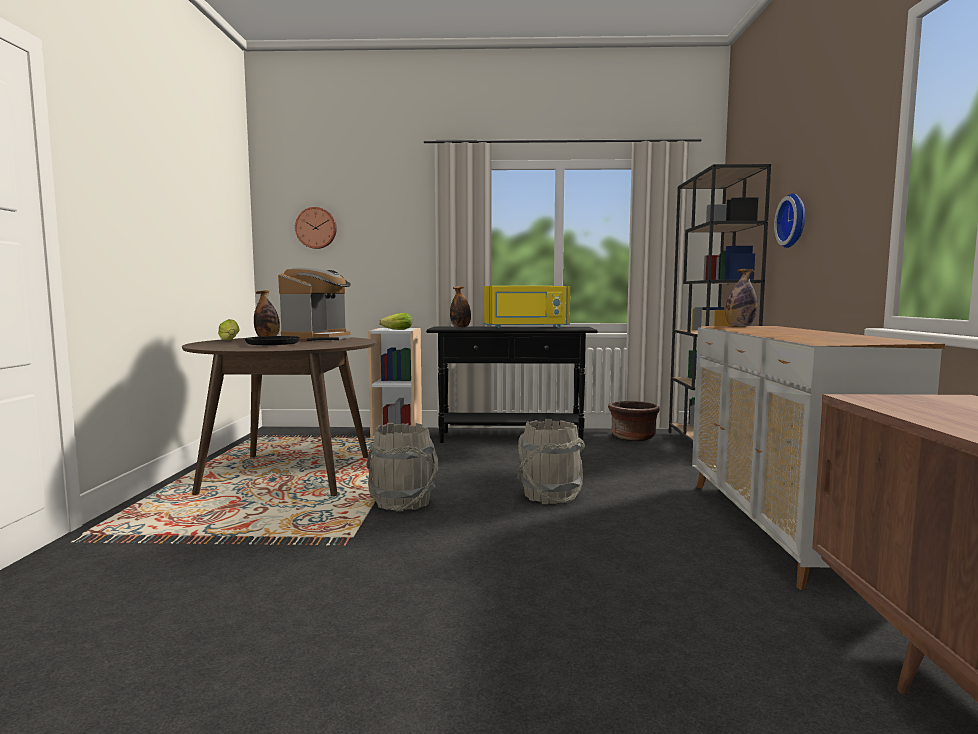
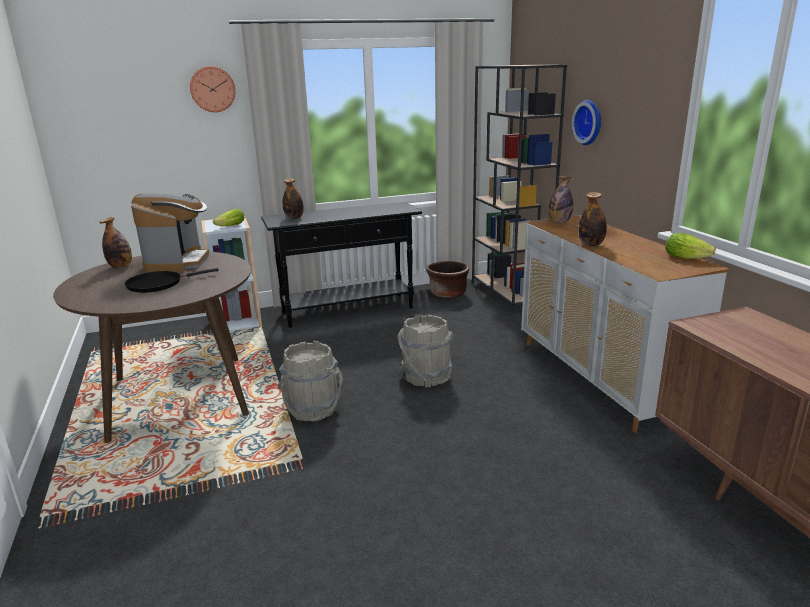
camera: 20 degrees left, 15 degrees up
(230, 340) = (90, 280): lettuce -> lettuce (688, 258)
(316, 228) = (114, 120): wall clock -> wall clock (212, 89)
(526, 327) = (355, 212): yellow microwave -> none
(757, 332) = (591, 244): none -> bottle

